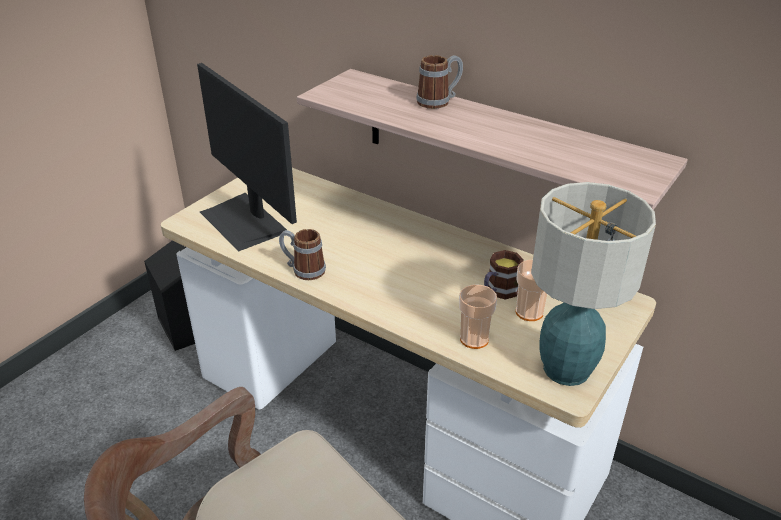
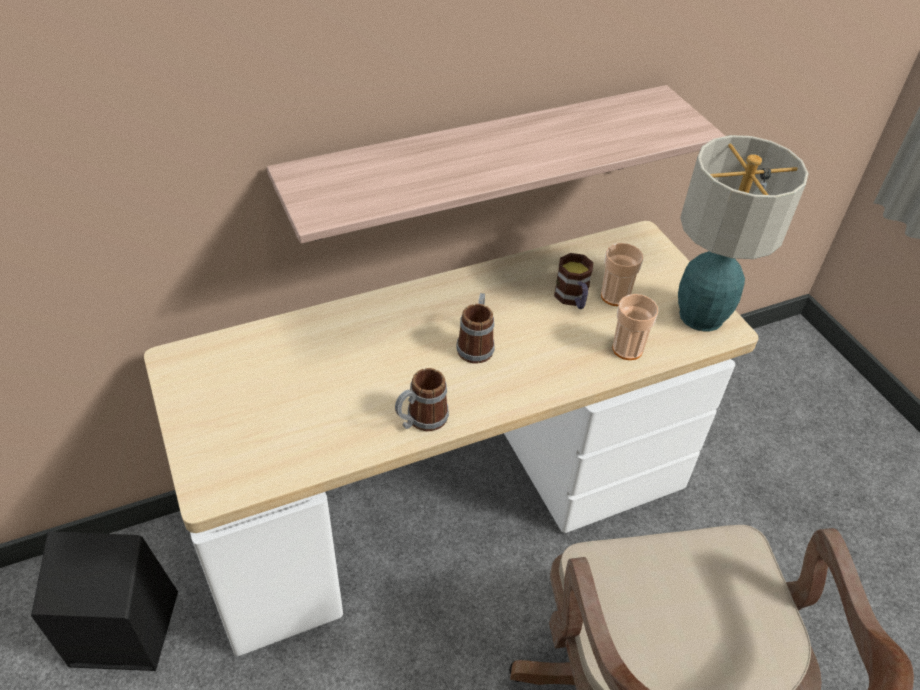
camera: 60 degrees left, 10 degrees up
(245, 221) = (270, 431): monitor -> none
(439, 101) = (428, 147): mug -> mug (476, 344)

